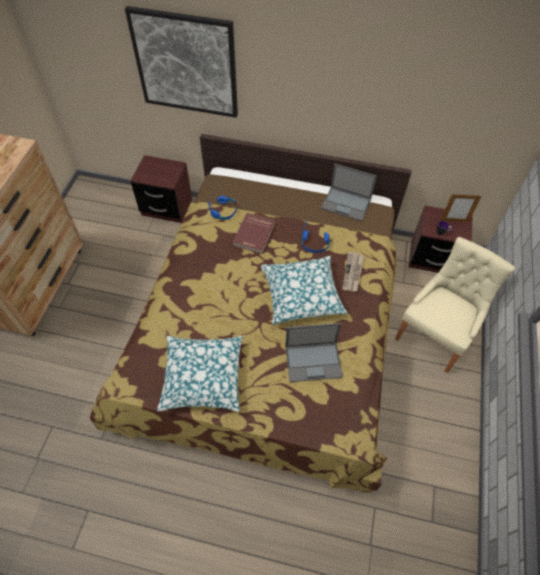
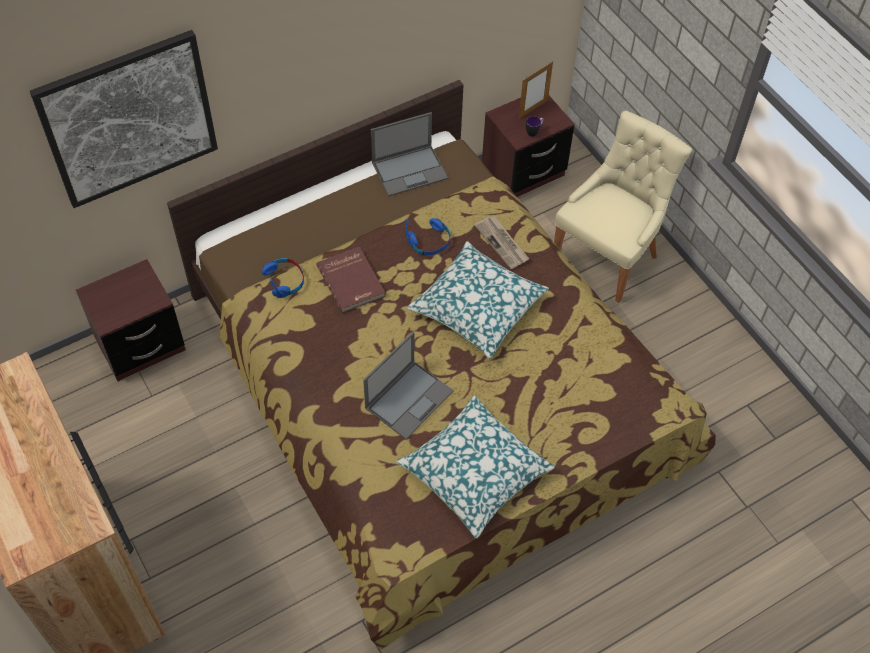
camera: 45 degrees left, 0 degrees up
(314, 361) = (562, 364): laptop -> laptop (409, 398)
(435, 335) = (608, 256): beige chair -> beige chair turned 45 degrees clockwise

